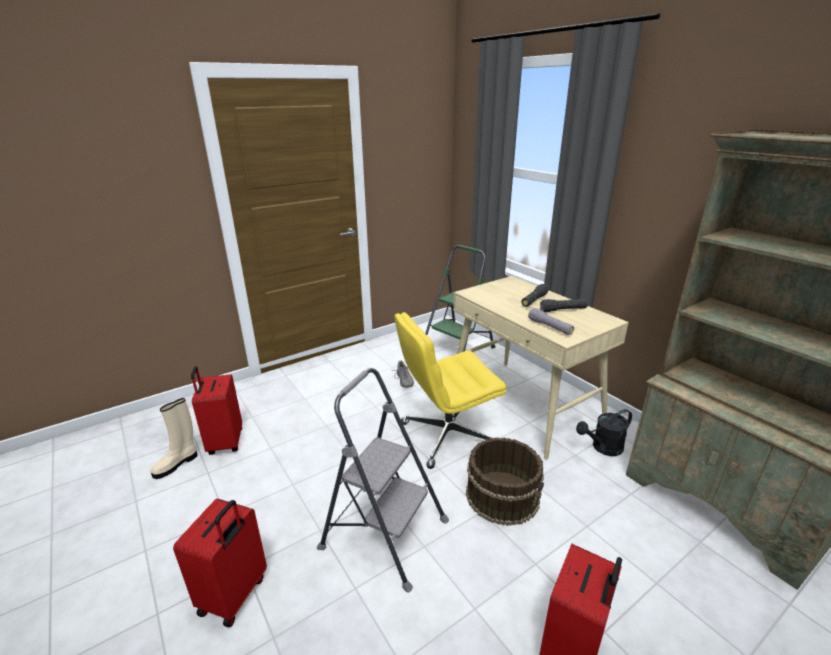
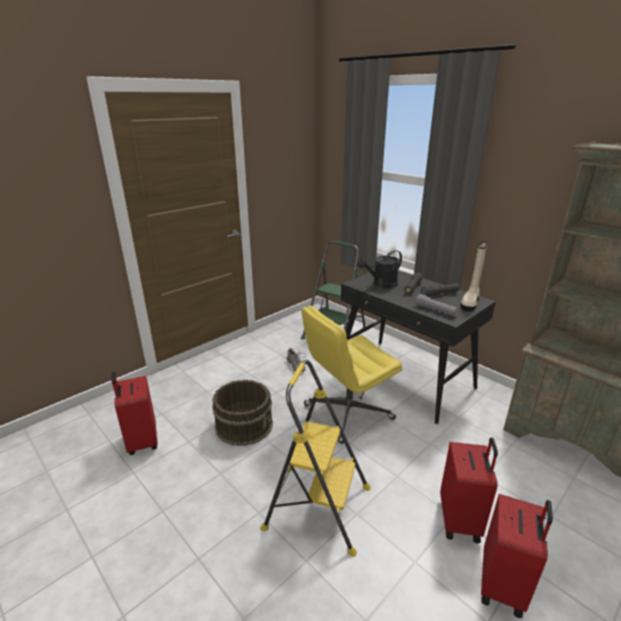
camera: 10 degrees left, 0 degrees up
(177, 464) = (99, 468): beige boot -> beige boot (470, 303)
(235, 595) = (195, 585): red suitcase -> red suitcase (460, 520)
(381, 531) = (314, 505): grey step ladder -> yellow step ladder
(502, 495) = (410, 459): brown bucket -> brown bucket (244, 424)
(523, 405) = (405, 378): beige desk -> black desk
(603, 448) = (479, 409): black watering can -> black watering can (381, 284)

